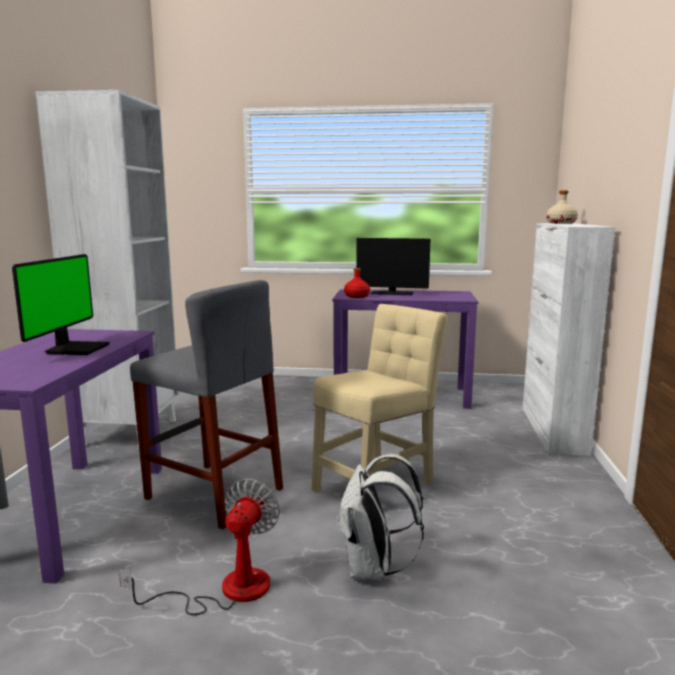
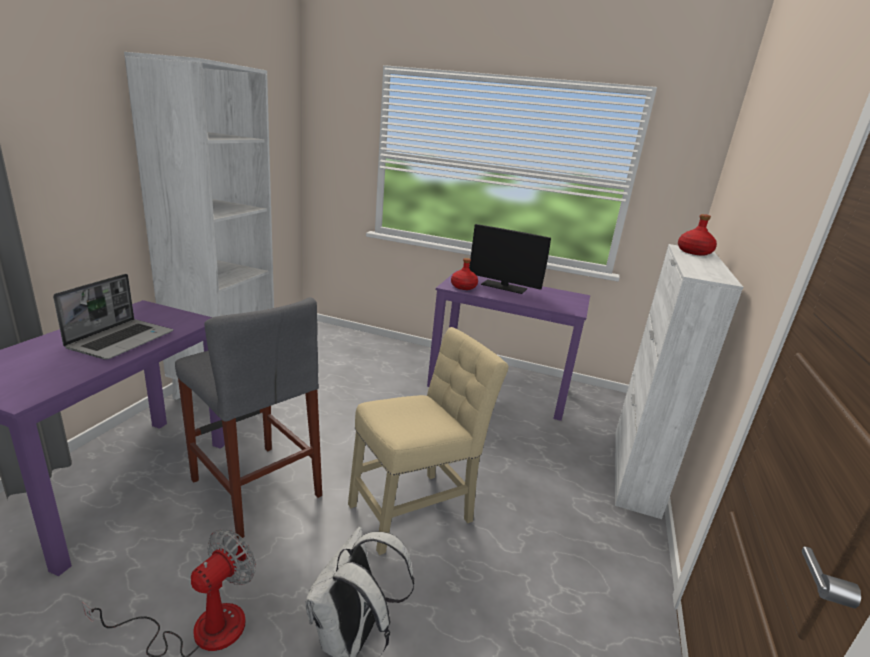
camera: 10 degrees right, 10 degrees up
(76, 349) = (121, 340): monitor -> laptop
(561, 223) = (694, 252): beige bottle -> red bottle

